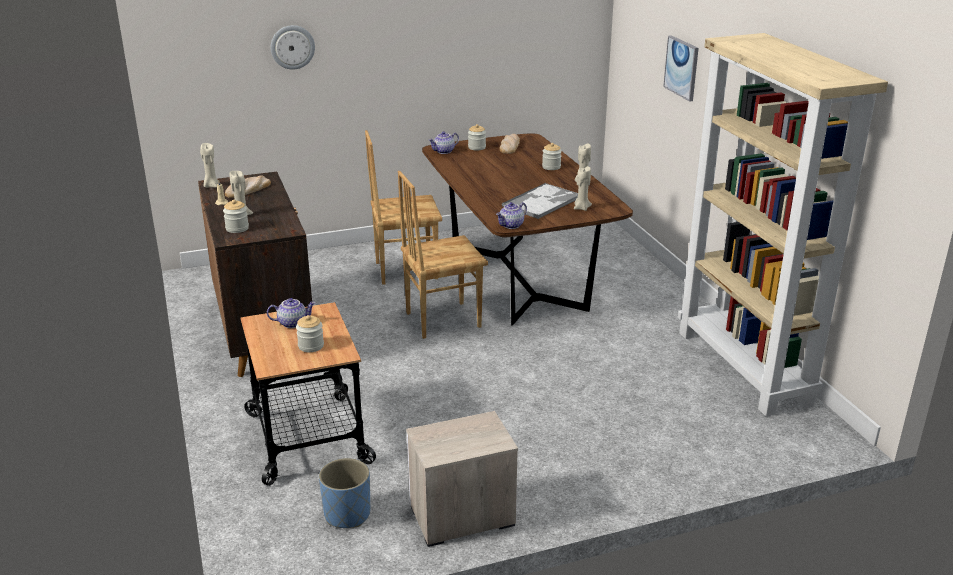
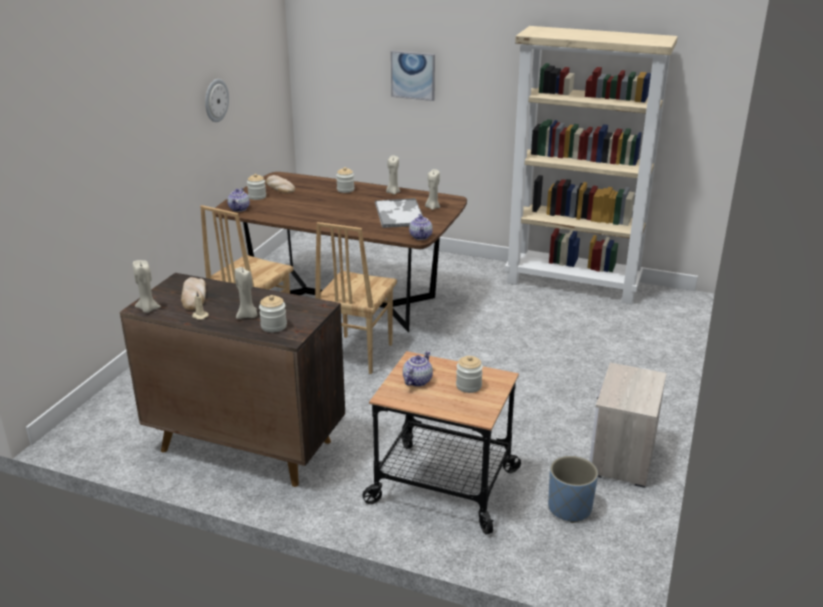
camera: 50 degrees left, 0 degrees up
(292, 47) = (94, 138): wall clock -> wall clock (215, 100)

